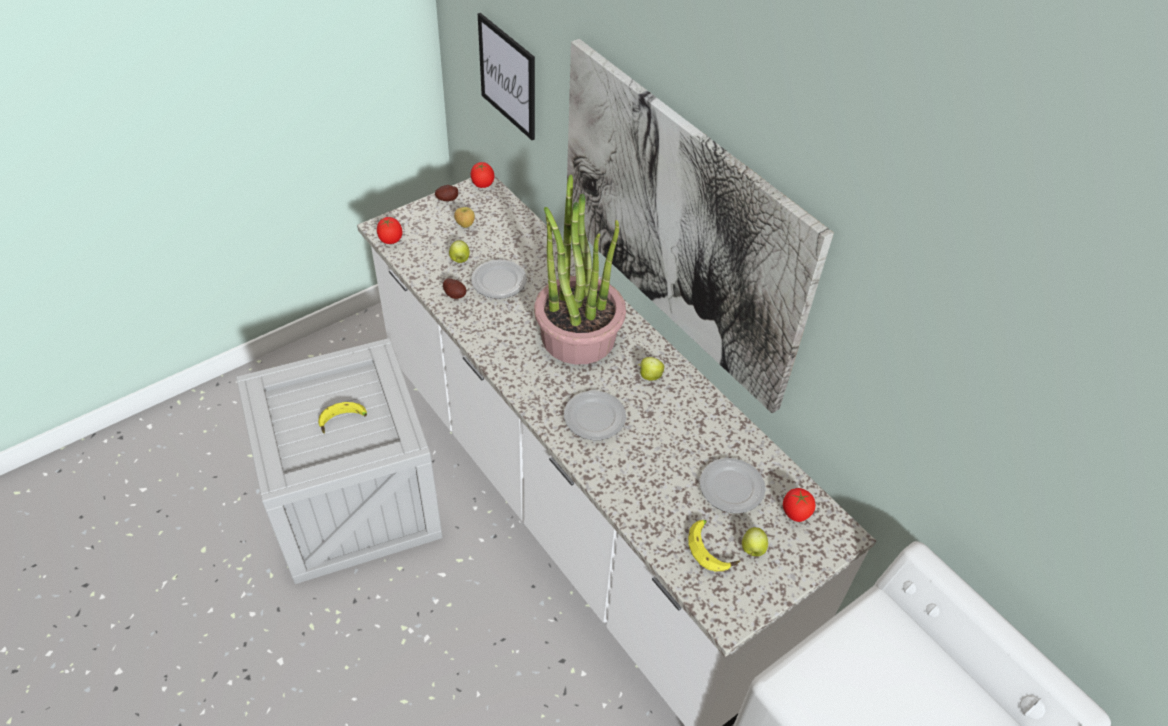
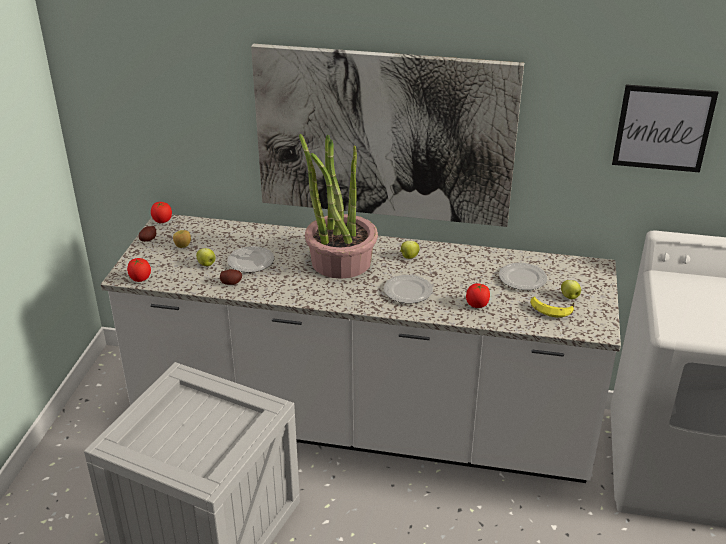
camera: 40 degrees left, 15 degrees down
(343, 421) = (204, 427): banana -> none
(507, 76) = (166, 117): picture -> picture (663, 128)
(795, 513) = (566, 271): tomato -> tomato (477, 305)

